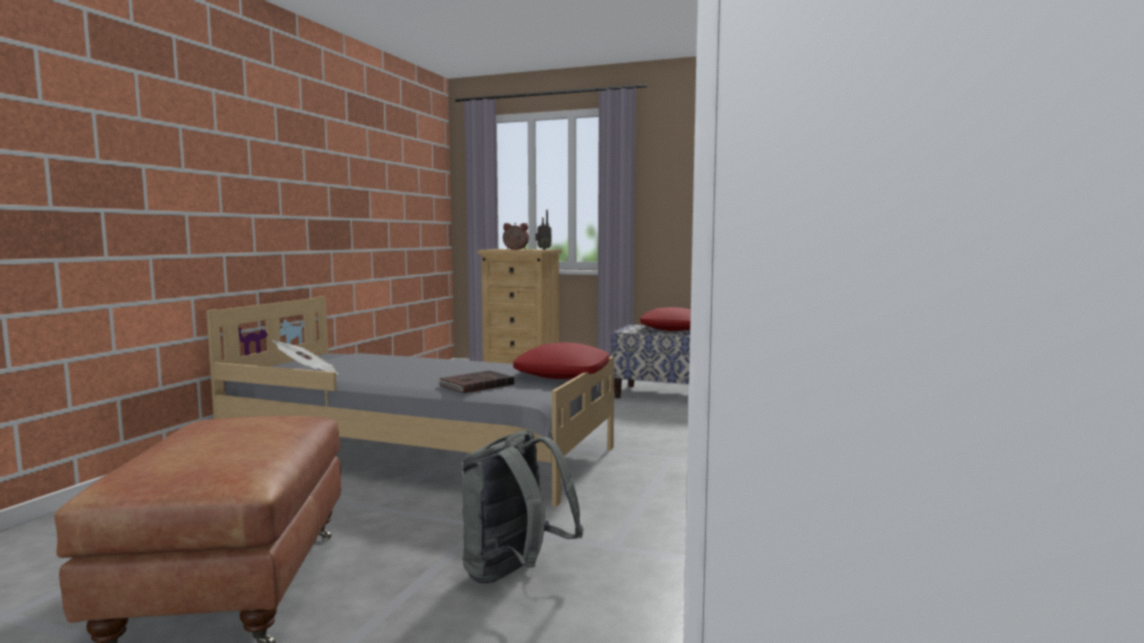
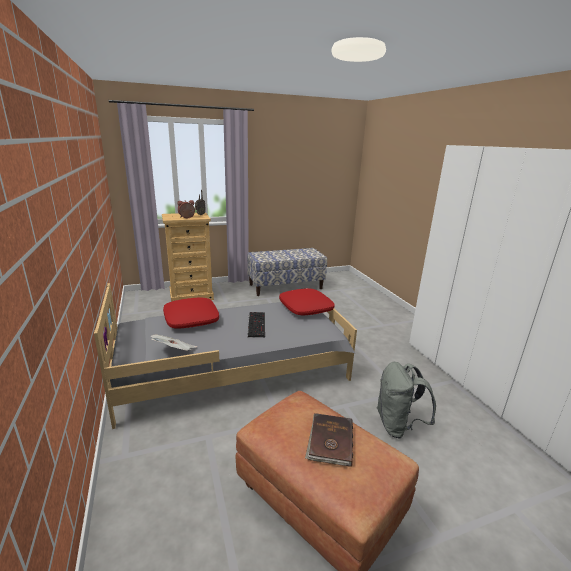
camera: 40 degrees left, 15 degrees up
(451, 373) = (256, 324): none -> keyboard
(475, 385) = (290, 331): brown book -> brown book (330, 441)
(672, 328) = (276, 253): red pillow -> red pillow (191, 319)

